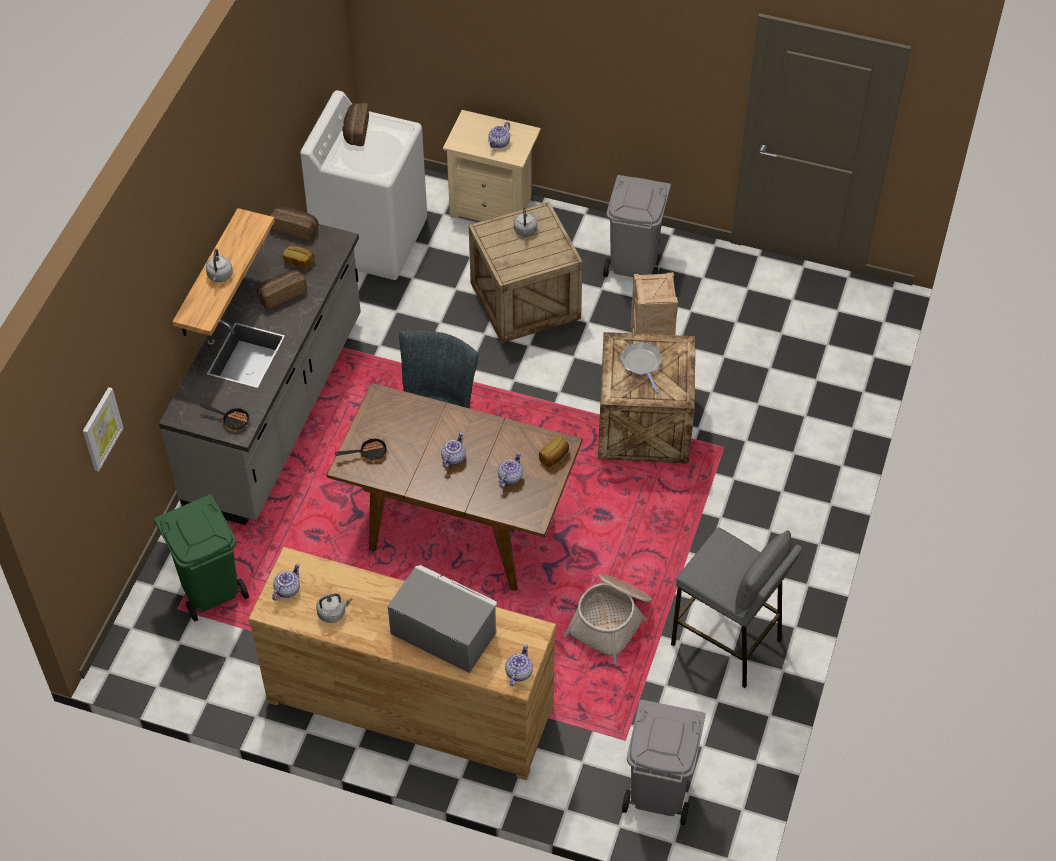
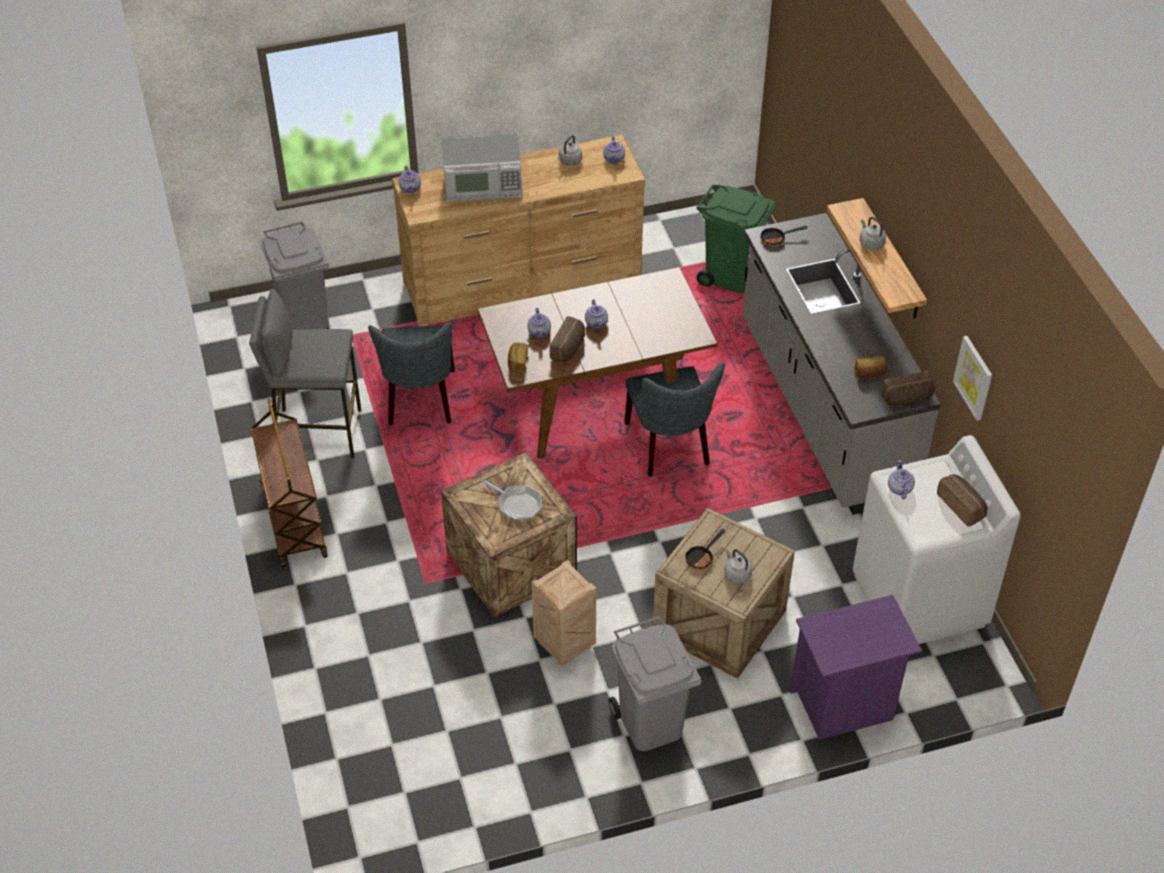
camera: 145 degrees right, 5 degrees down
(101, 428) = (810, 99): picture -> picture (974, 377)
(281, 294) = (851, 342): bread -> bread (569, 348)
(369, 453) = (664, 294): frying pan -> frying pan (702, 557)
(494, 207) = (843, 705): beige nightstand -> purple nightstand
(499, 143) = (844, 632): teapot -> teapot (899, 488)
(611, 620) = (420, 402): basket -> grey chair
(800, 563) = (293, 520): none -> brown cart

